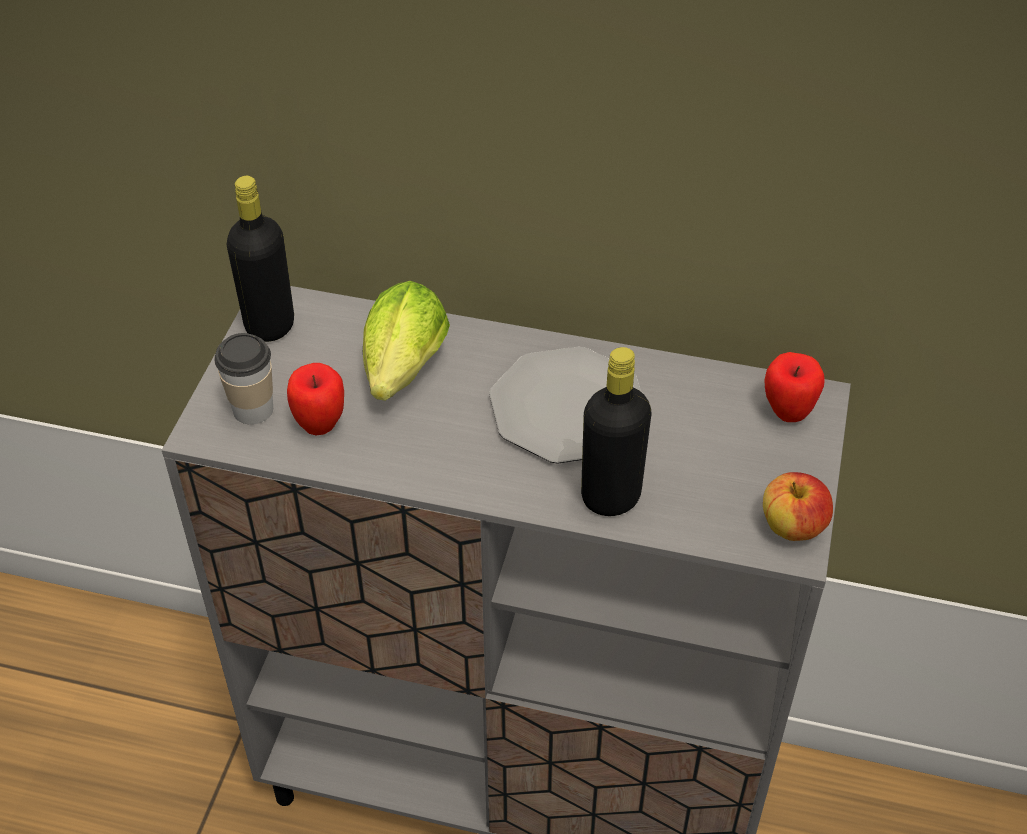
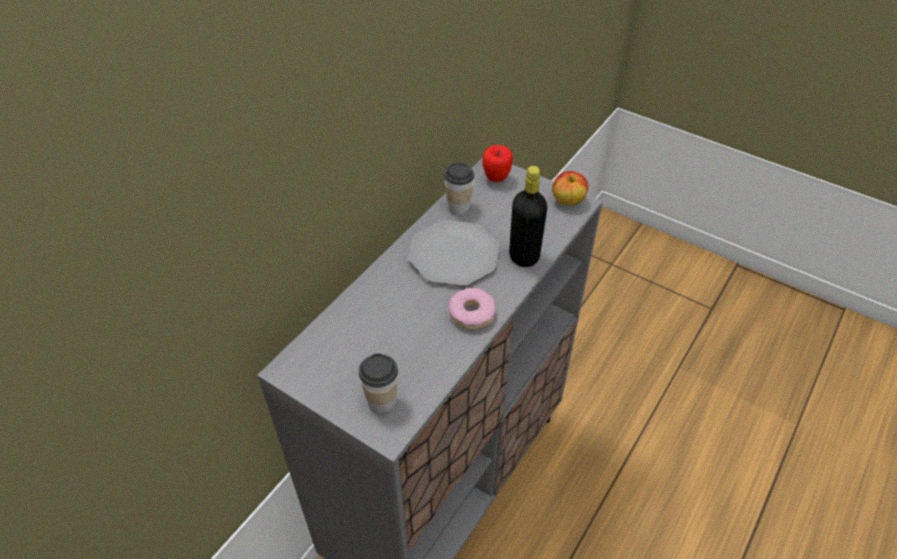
camera: 70 degrees left, 0 degrees up
(270, 325) = (308, 376): black bottle -> none
(320, 425) = (413, 368): apple -> none
(402, 374) = (390, 319): lettuce -> none
(452, 462) = (472, 313): none -> donut
(685, 383) = (458, 206): none -> cup

